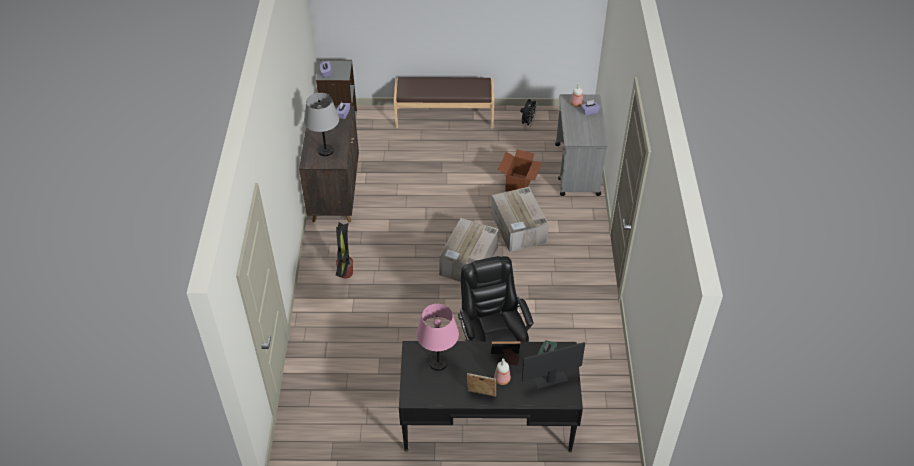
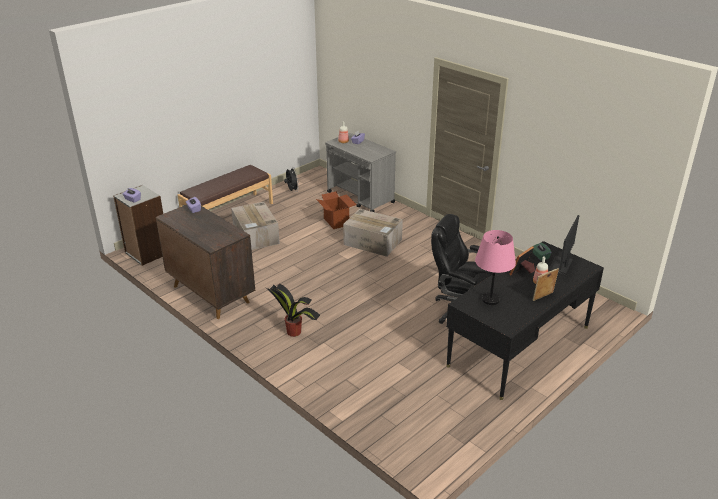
camera: 45 degrees left, 15 degrees down
(325, 151) = (215, 233): grey table lamp -> none
(468, 262) = (370, 276): cardboard box -> cardboard box (256, 236)

